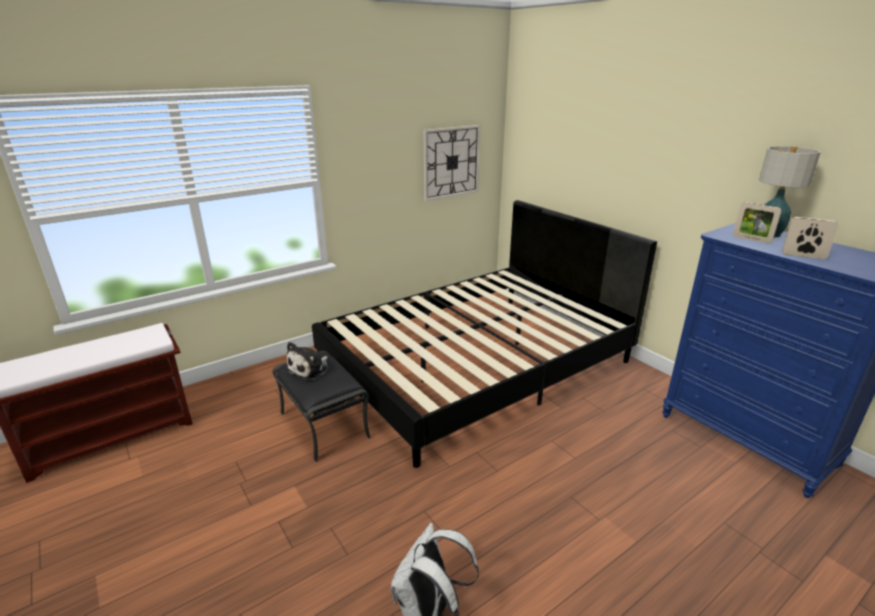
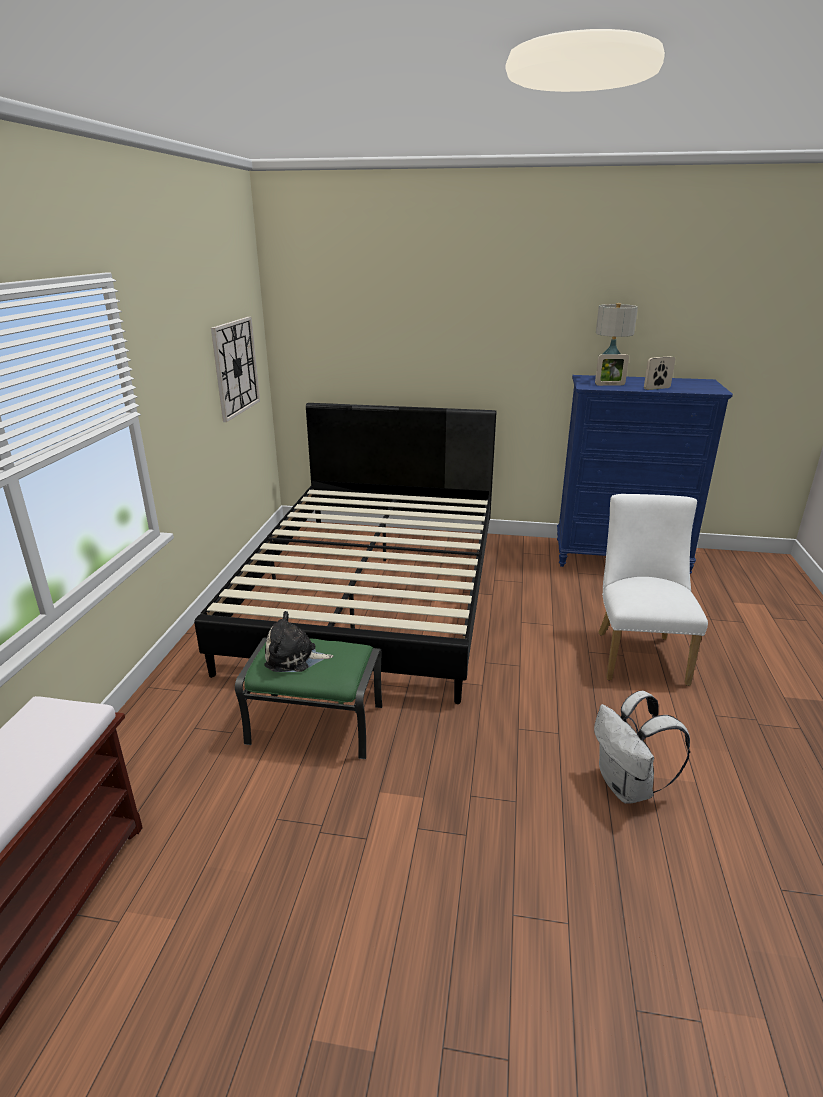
camera: 45 degrees left, 0 degrees up
(309, 369) = (294, 658): plush toy -> plush toy turned 105 degrees clockwise
(325, 425) = (317, 724): black ottoman -> green ottoman
(617, 528) = (638, 653): none -> white chair

